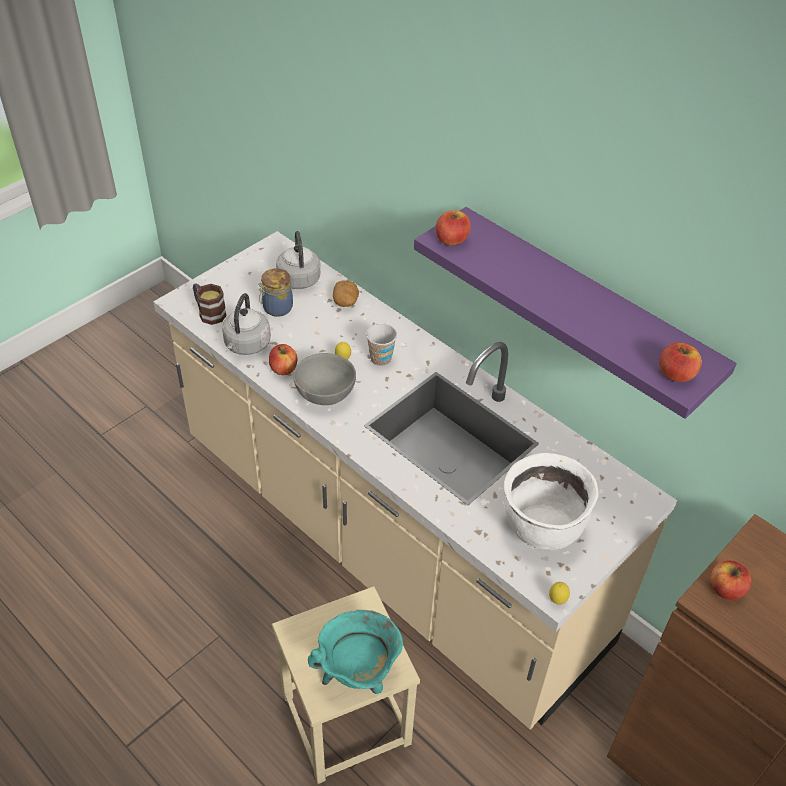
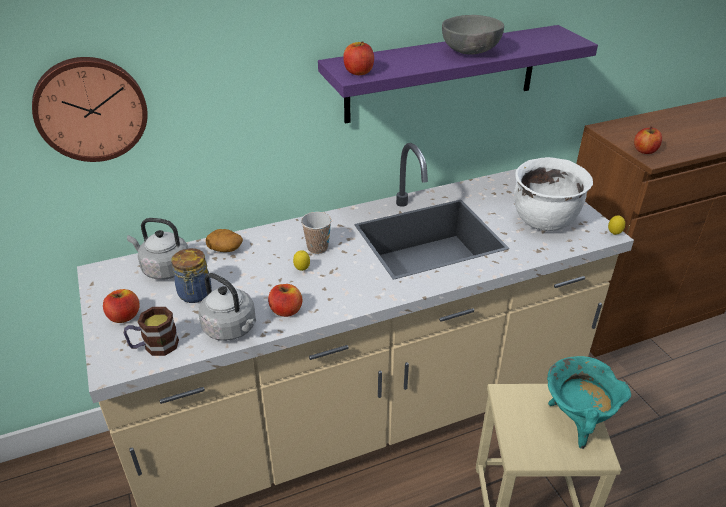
camera: 65 degrees left, 10 degrees down
(308, 127) = (90, 108): none -> wall clock
(323, 394) = (338, 293): grey bowl -> grey bowl (470, 53)
(676, 374) = (563, 40): apple -> apple (124, 316)

